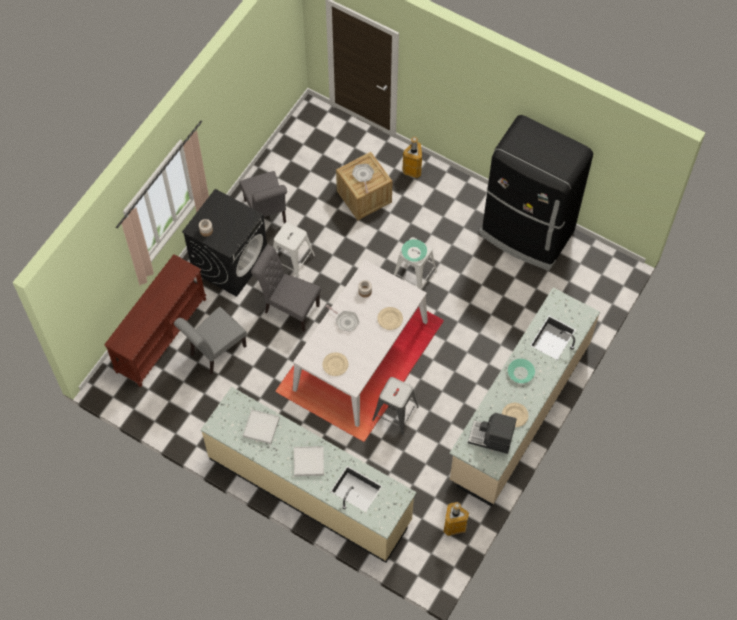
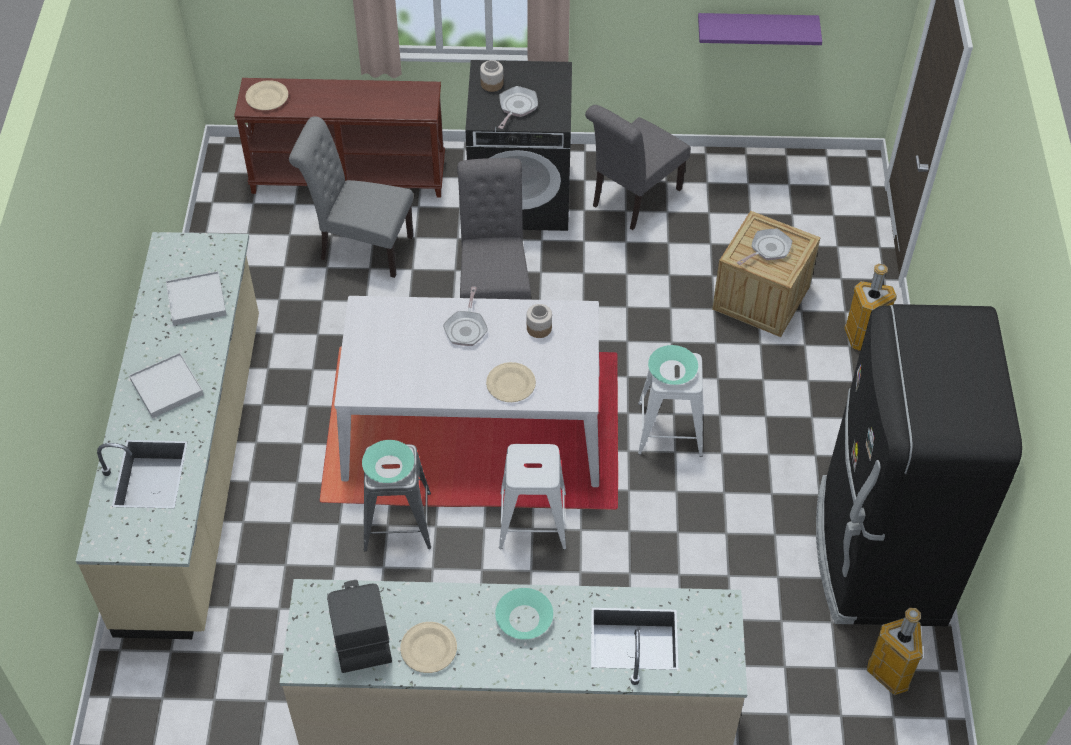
camera: 60 degrees right, 10 degrees down
(230, 228) = (517, 107): none -> frying pan
(258, 99) = (756, 28): none -> purple shelf
(292, 260) = (579, 264): white stool -> white stool (533, 520)
(335, 365) = (376, 351): beige plate -> beige plate (267, 98)
(396, 393) = (388, 466): none -> turquoise bowl
(454, 527) = (231, 710): trash can -> trash can (890, 674)

